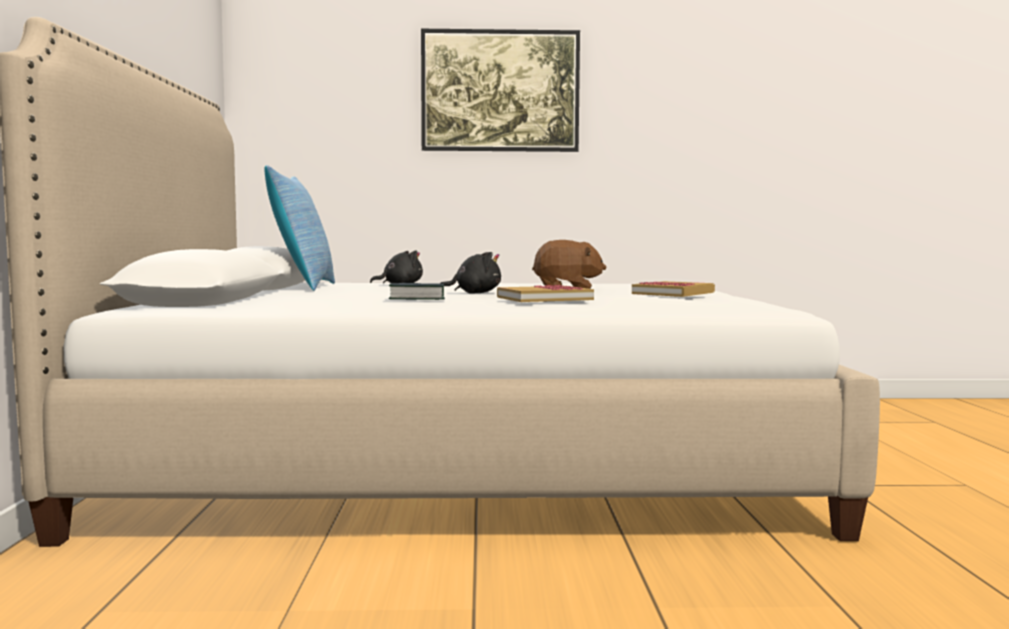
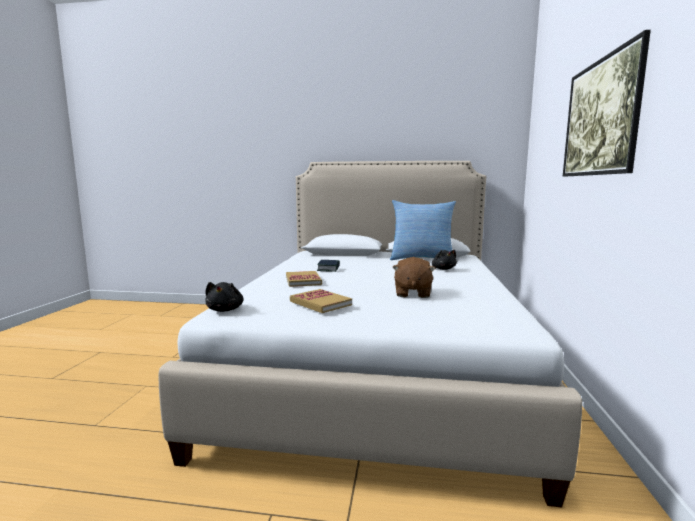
camera: 100 degrees right, 5 degrees up
(474, 293) = (361, 275): black plush toy -> black plush toy (225, 310)

